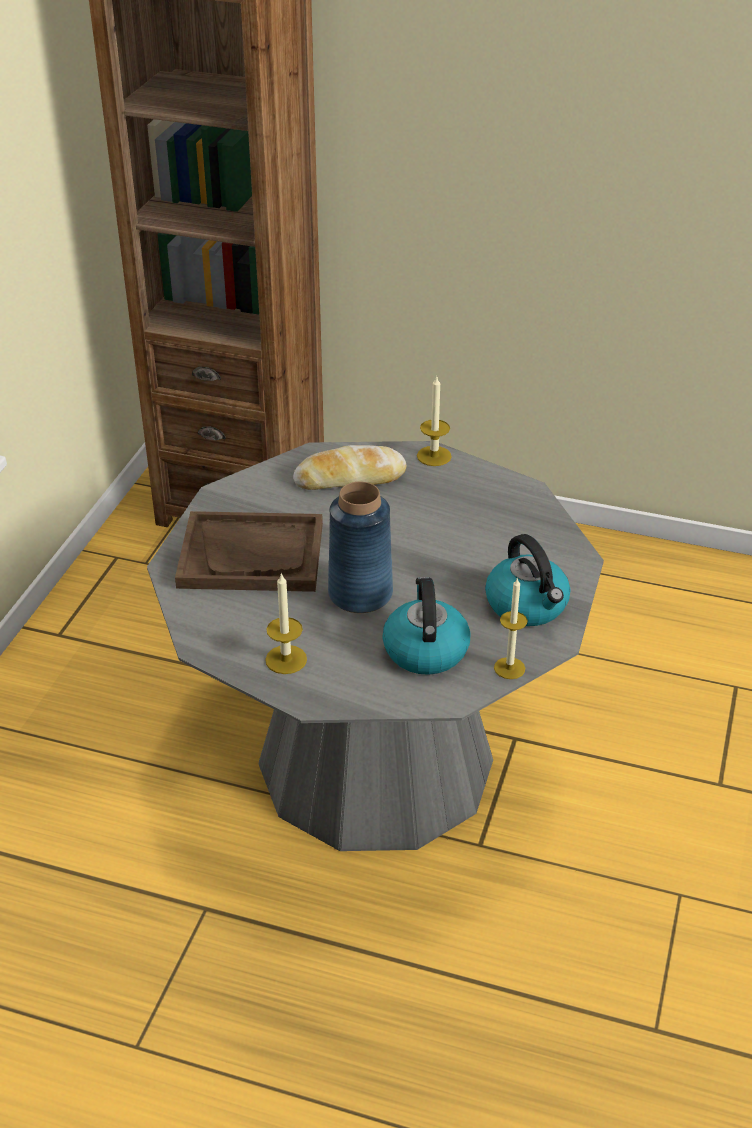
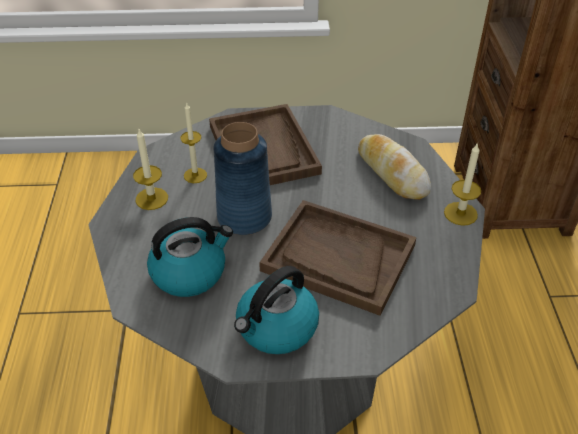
camera: 70 degrees right, 5 degrees up
(455, 545) = (338, 258): none -> brown tray
(509, 668) = (184, 334): candle -> candle (195, 175)

